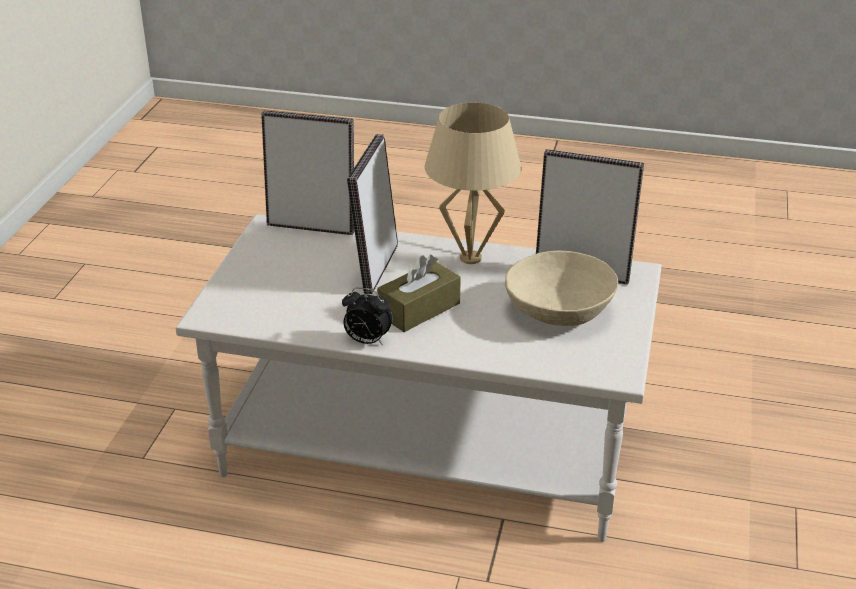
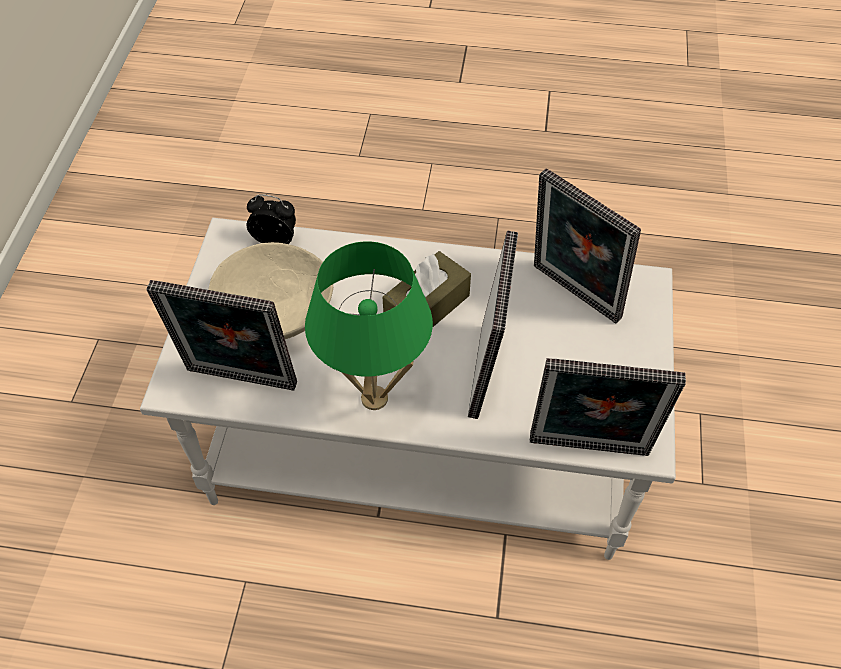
camera: 175 degrees right, 20 degrees up
(282, 310) = (572, 295): none -> picture frame
(367, 341) = (473, 260): alarm clock -> alarm clock (276, 240)
(471, 258) = (374, 398): beige table lamp -> green table lamp

